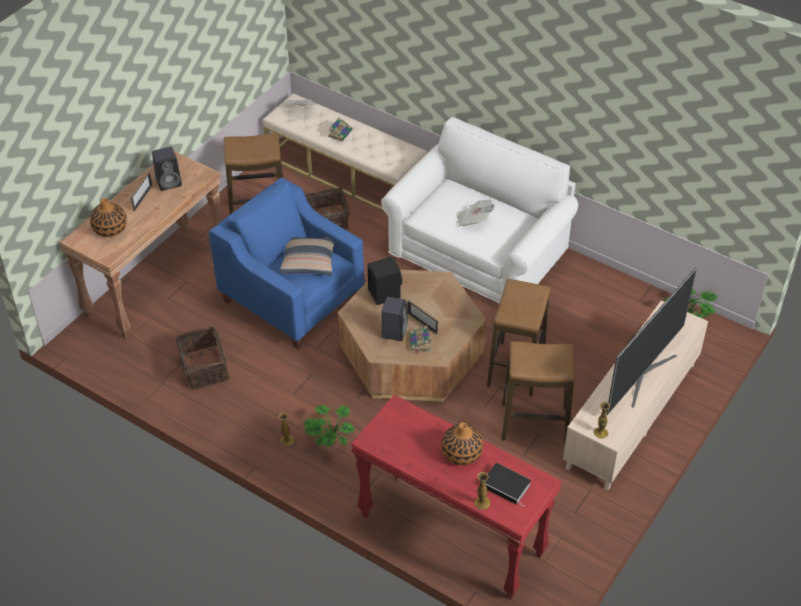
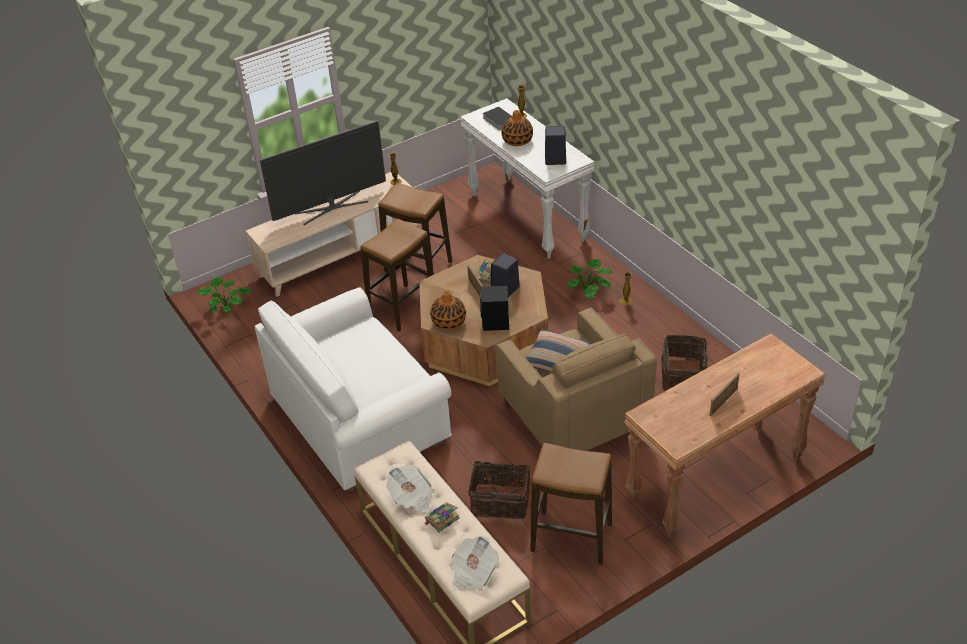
camera: 155 degrees left, 5 degrees down
(110, 228) = (766, 374): vase -> vase (448, 322)
(169, 182) = (688, 414): black speaker -> black speaker (554, 160)
(292, 299) = (573, 421): blue armchair -> beige armchair
(450, 536) = (528, 217): red console table -> white console table
(473, 220) = (369, 355): newspaper -> newspaper (412, 497)

